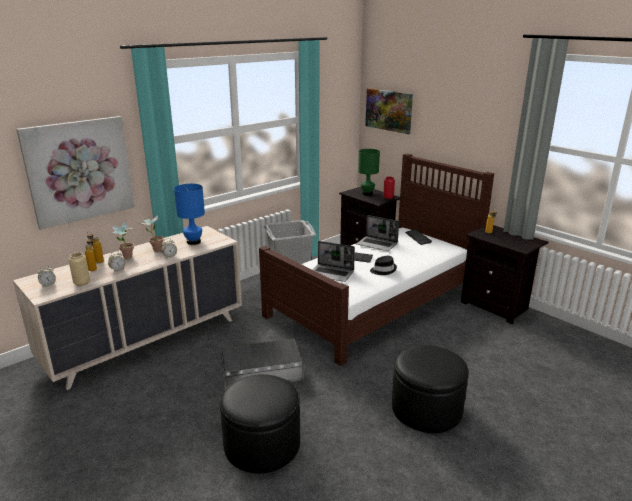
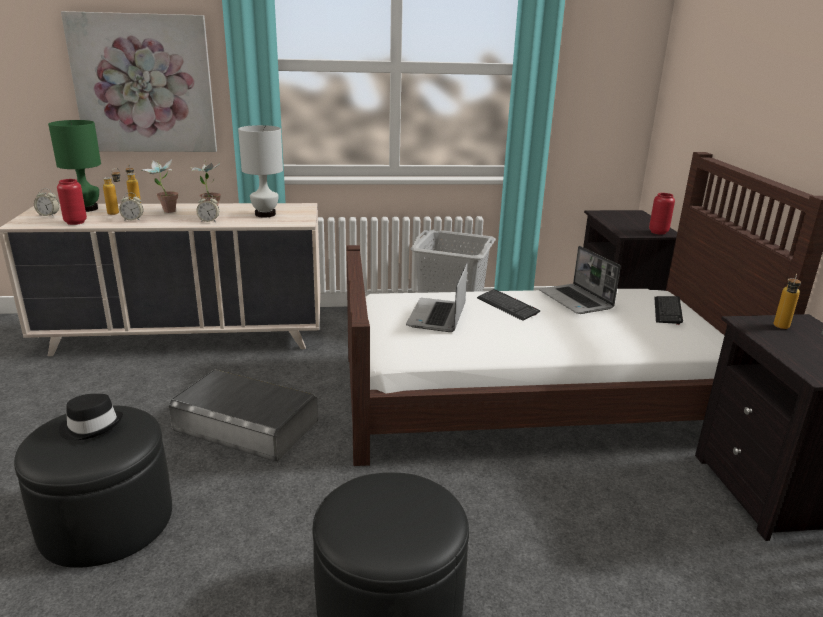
camera: 35 degrees right, 0 degrees up
(82, 283) = (75, 222): beige vase -> red vase
(193, 242) = (264, 214): blue table lamp -> white table lamp
(332, 274) = (437, 317): laptop -> laptop turned 45 degrees clockwise
(367, 193) = (630, 220): green table lamp -> green table lamp (87, 209)
(383, 270) = (527, 337): black hat -> black hat (91, 426)
(389, 110) = (697, 69): picture -> none

